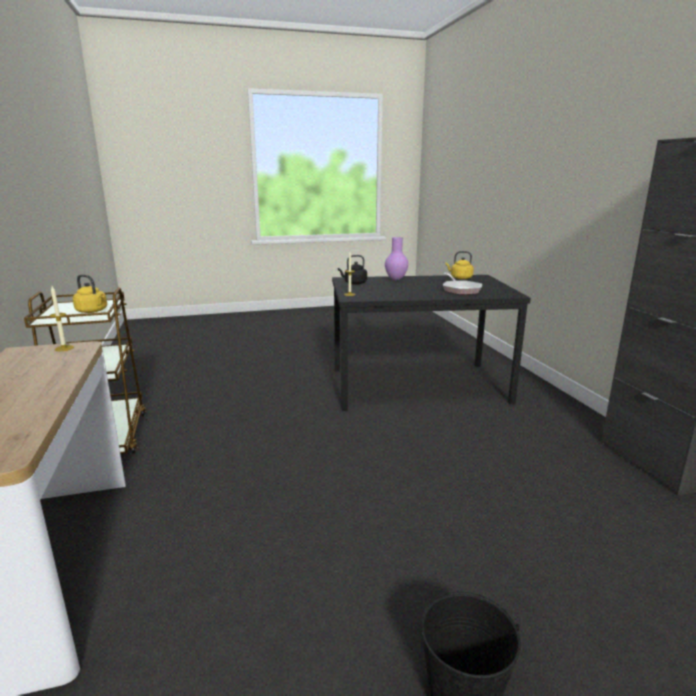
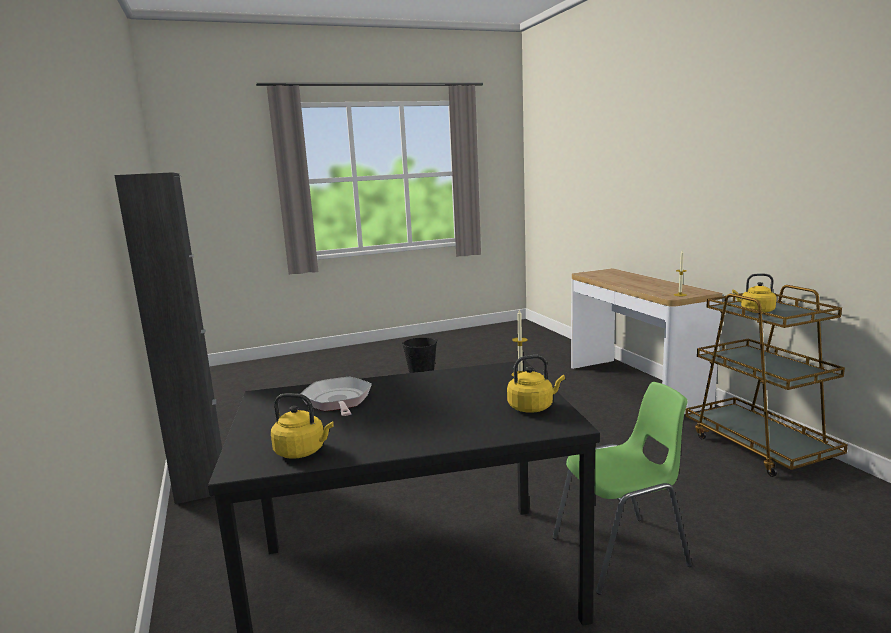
camera: 175 degrees right, 5 degrees down
(299, 387) = (621, 553): none -> green chair
(354, 283) = (532, 407): black kettle -> yellow kettle
(395, 279) = (452, 433): purple vase -> none

